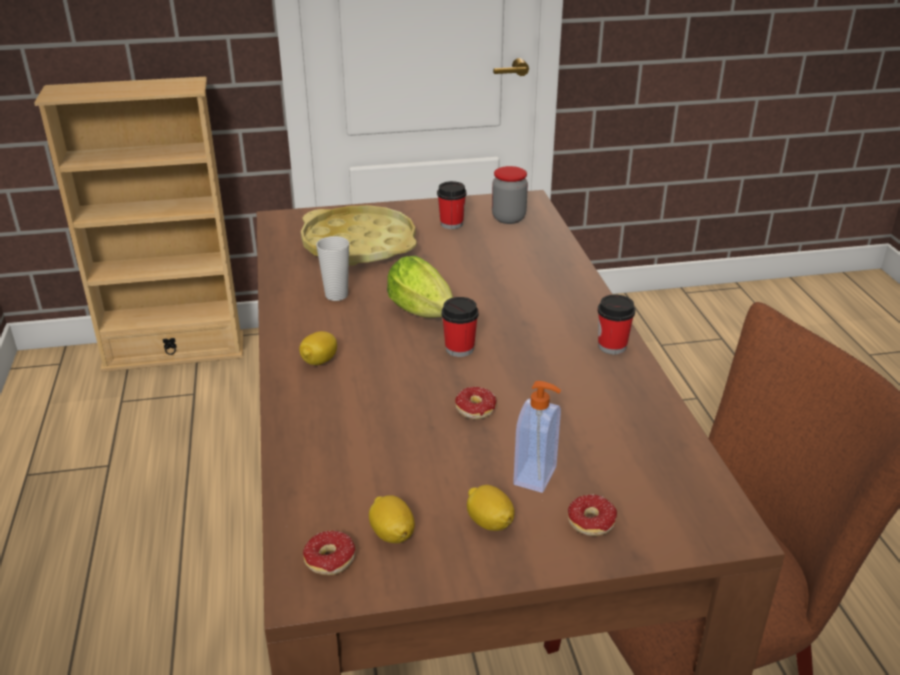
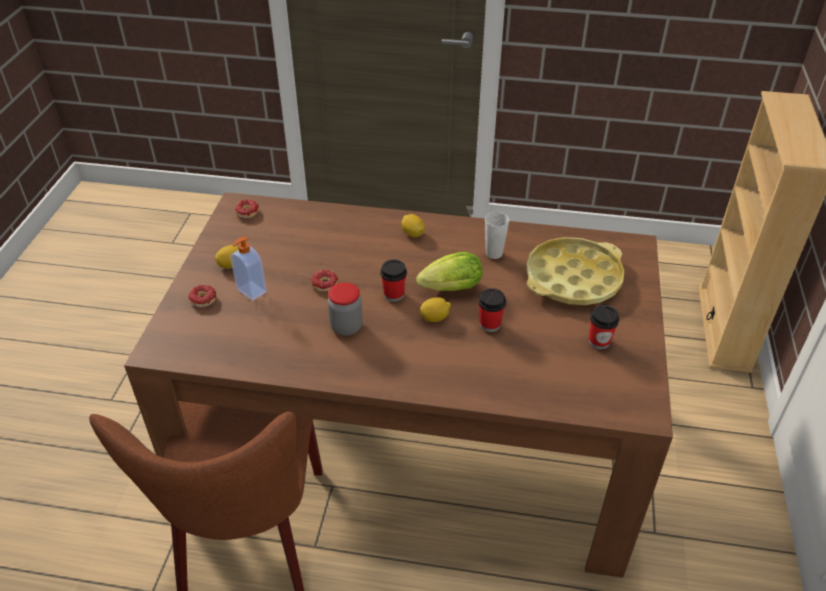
camera: 110 degrees right, 10 degrees up
(392, 534) = (248, 233): lemon -> lemon (435, 318)
(508, 218) = (602, 384): jar -> jar (346, 327)
(612, 346) = (354, 373): cup -> cup (490, 324)

